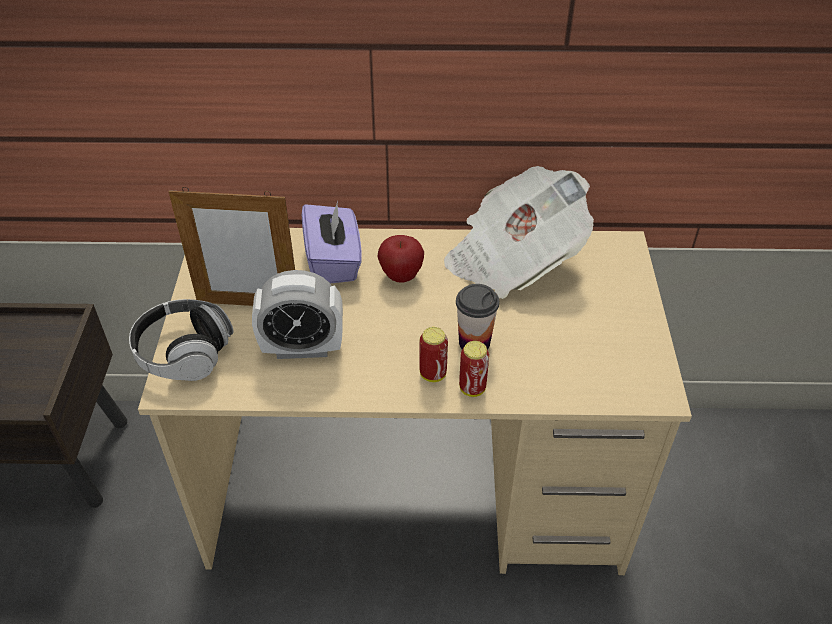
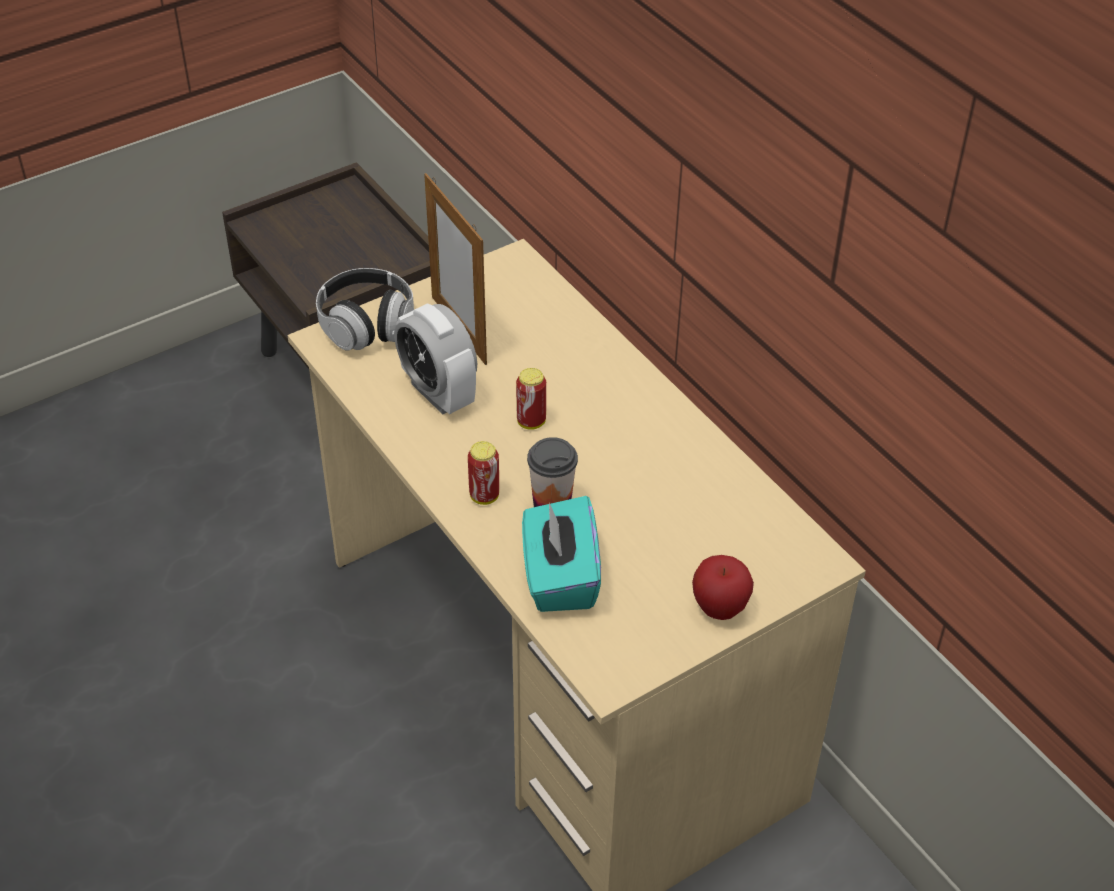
camera: 55 degrees right, 0 degrees up
(334, 261) = (568, 353): purple tissue box -> none
(401, 276) = (594, 410): apple -> apple (719, 608)
(472, 388) = (491, 532): can -> can (531, 422)
(513, 259) = (704, 481): newspaper -> none
(546, 372) = (560, 577): none -> turquoise tissue box

